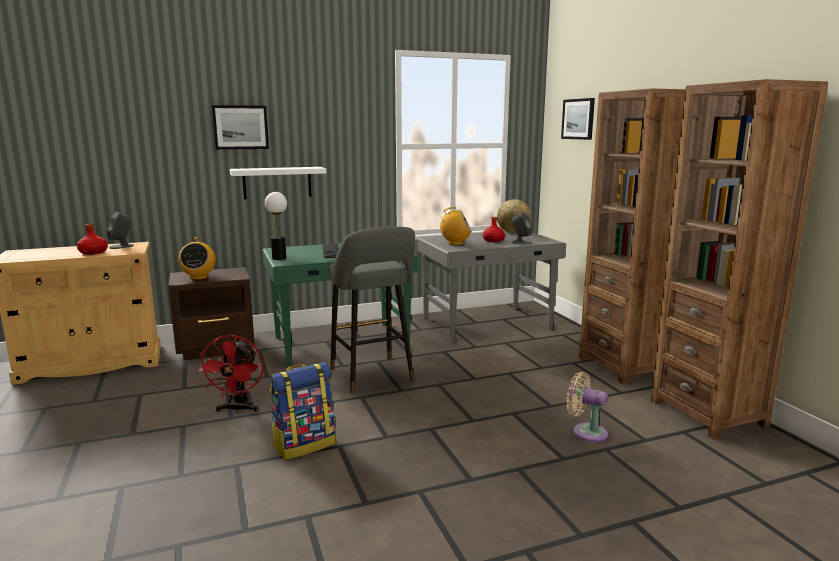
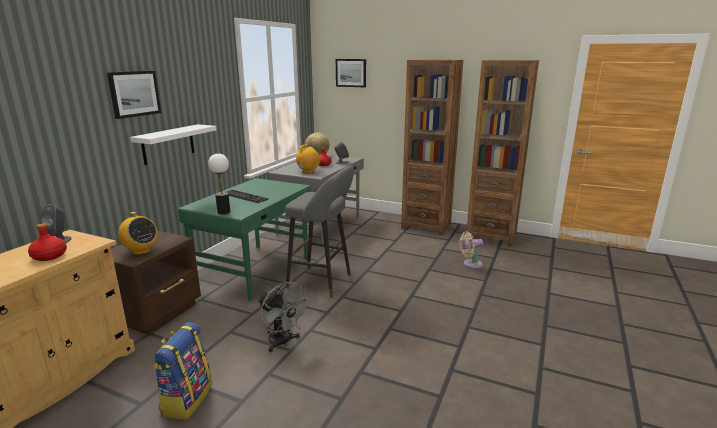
camera: 45 degrees left, 5 degrees up
(238, 409) = (283, 343): red fan -> grey fan
(304, 444) = (370, 338): backpack -> backpack (186, 399)

